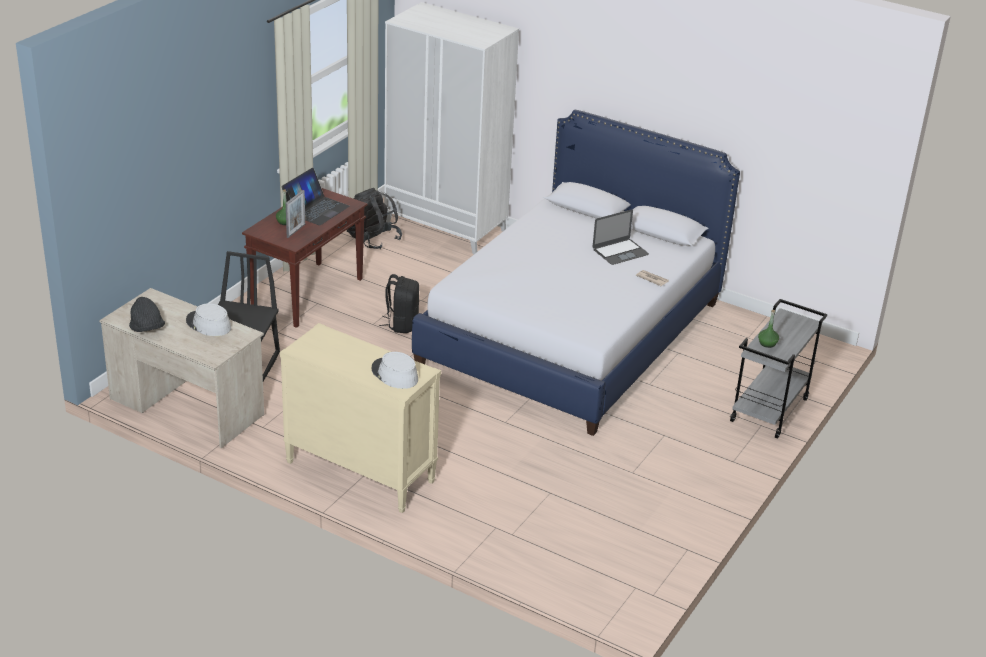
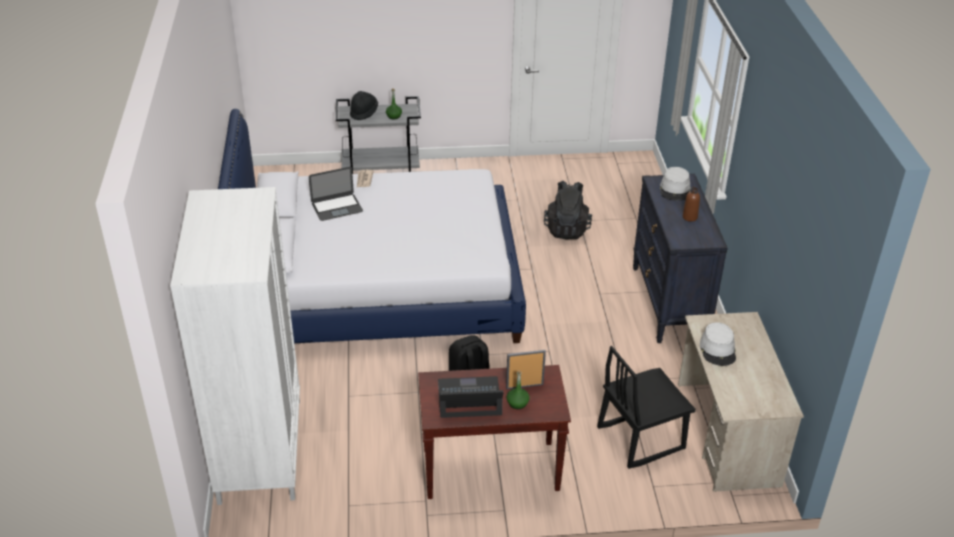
camera: 125 degrees left, 5 degrees up
(147, 329) = (772, 379): black hat -> black hat (363, 113)
(344, 357) = (689, 217): none -> brown bottle
(359, 472) = (669, 303): beige dresser -> black dresser
(373, 239) = (338, 489): black backpack -> black backpack (567, 229)
(620, 252) = (337, 207): laptop -> laptop turned 135 degrees clockwise

